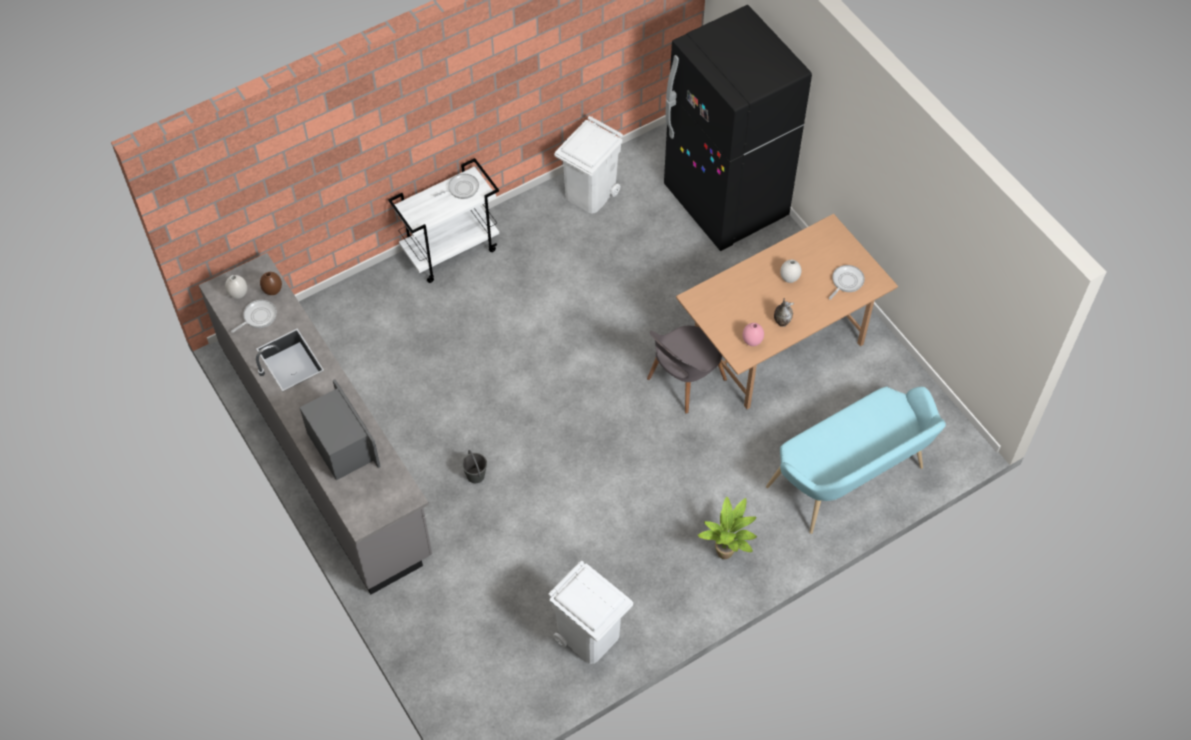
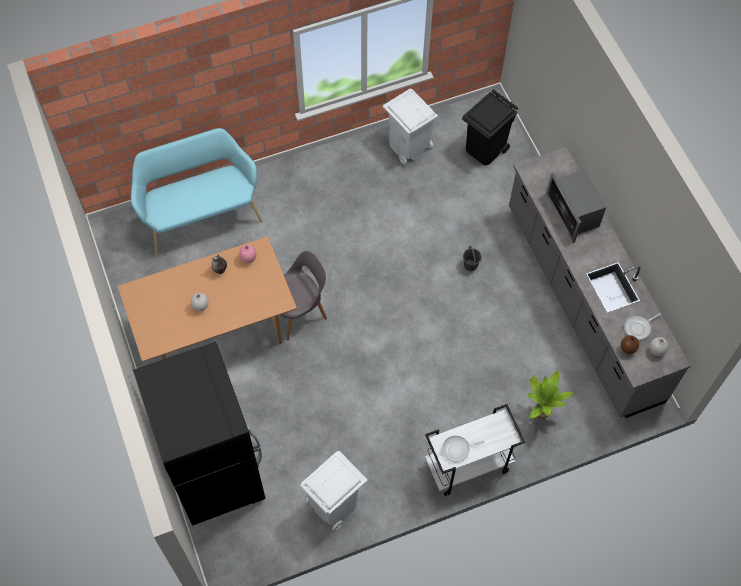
camera: 170 degrees left, 5 degrees up
(475, 653) = (485, 149): none -> black trash can
(727, 554) = (304, 181): potted plant -> potted plant (539, 413)
(846, 282) = (156, 296): frying pan -> none

